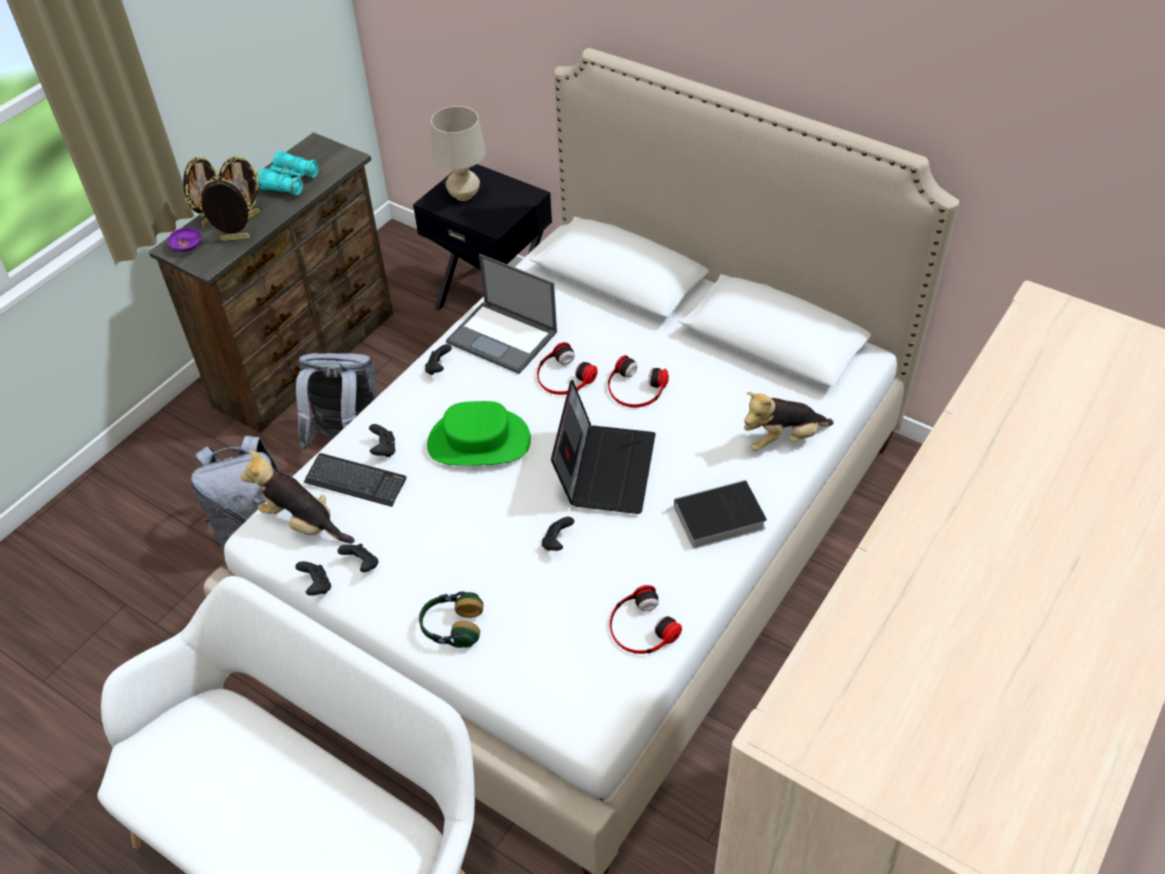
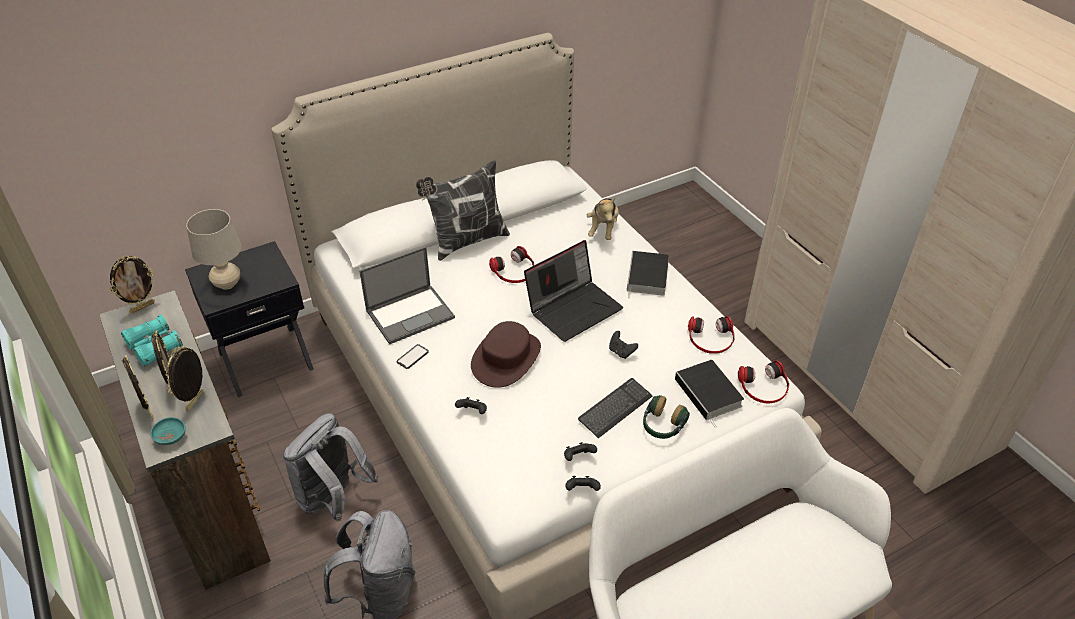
camera: 65 degrees left, 5 degrees down
(187, 247) = (171, 437): purple bowl -> turquoise bowl
(303, 523) = (513, 482): plush toy -> none
(336, 149) = (142, 307): none -> picture frame
(355, 481) = (496, 436): keyboard -> keyboard (615, 409)
(438, 368) = (412, 357): black game controller -> phone
(478, 442) = (506, 358): green hat -> brown hat
(534, 658) = (710, 394): none -> book
(563, 377) = (476, 298): headphones -> headphones (764, 387)
(604, 468) = (574, 308): laptop -> laptop turned 105 degrees clockwise
(657, 327) = (466, 241): none -> pillow

